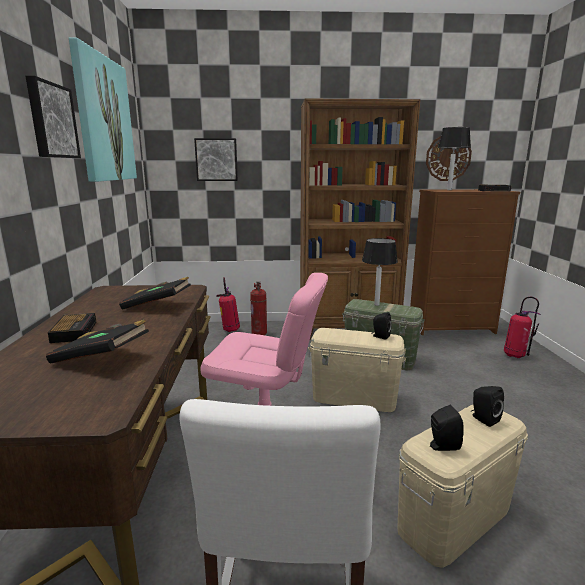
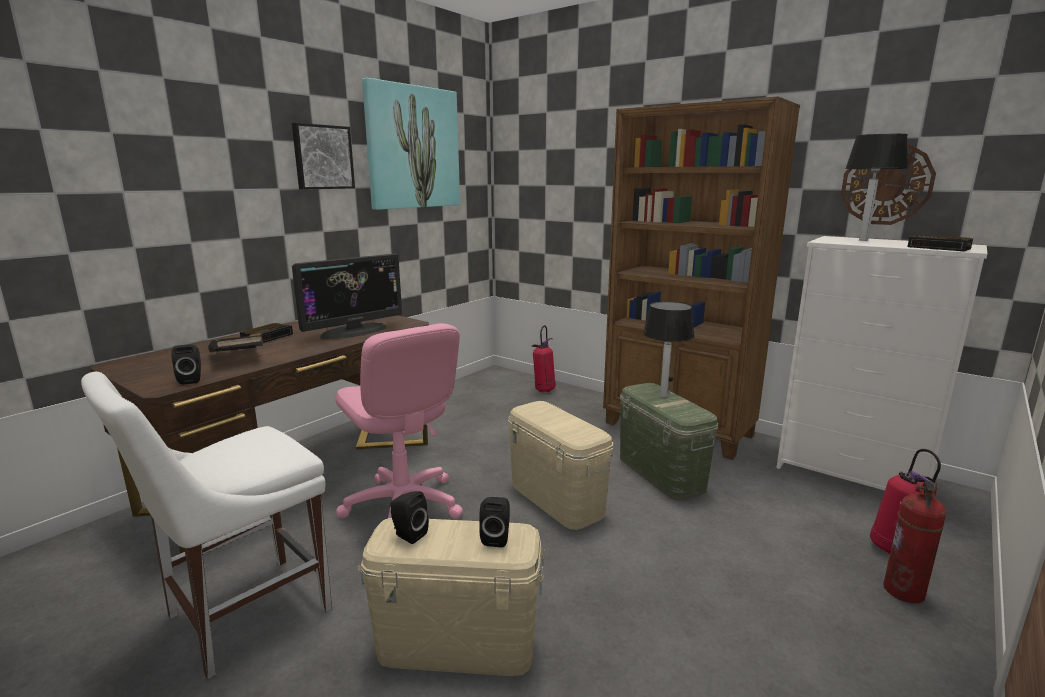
camera: 40 degrees right, 0 degrees up
(157, 305) = (354, 331): black book -> monitor
(216, 159) = (556, 184): picture -> none
(259, 333) = (568, 402): fire extinguisher -> fire extinguisher (904, 592)
(380, 336) = (583, 428): black speaker -> black speaker (191, 380)
(452, 327) = (852, 475): brown dresser -> white dresser

